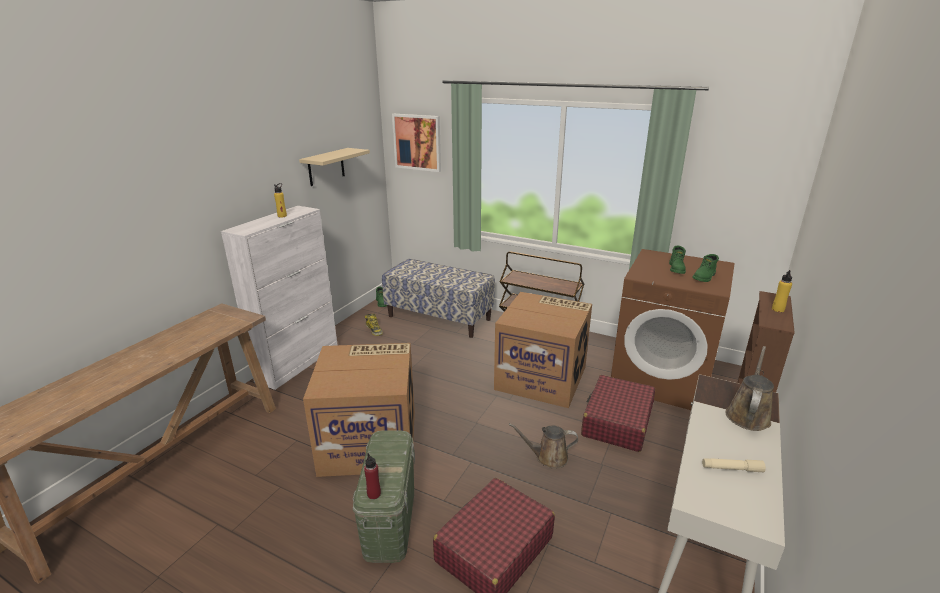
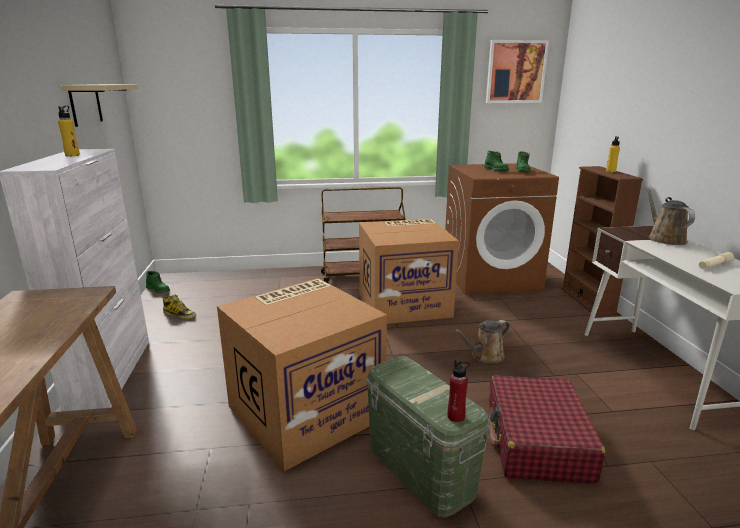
camera: 35 degrees left, 5 degrees down
(417, 142) = (178, 84): picture -> picture (515, 72)
(439, 318) = (245, 286): bench -> none
(617, 422) = (499, 314): red suitcase -> none

